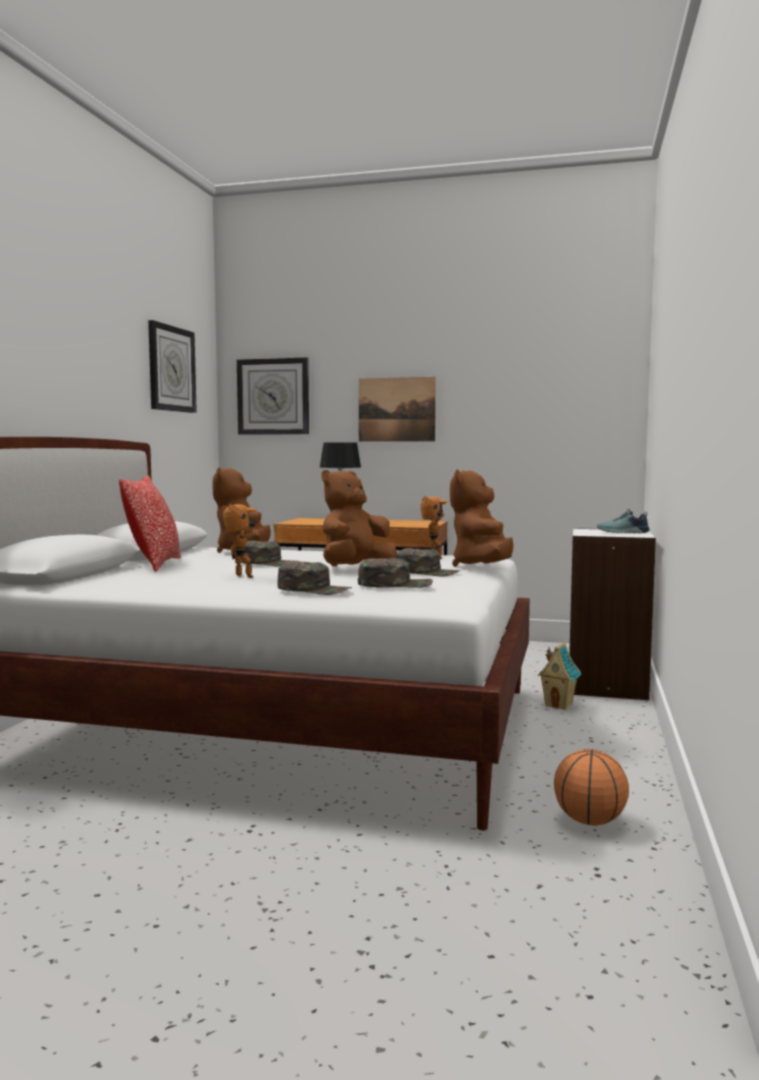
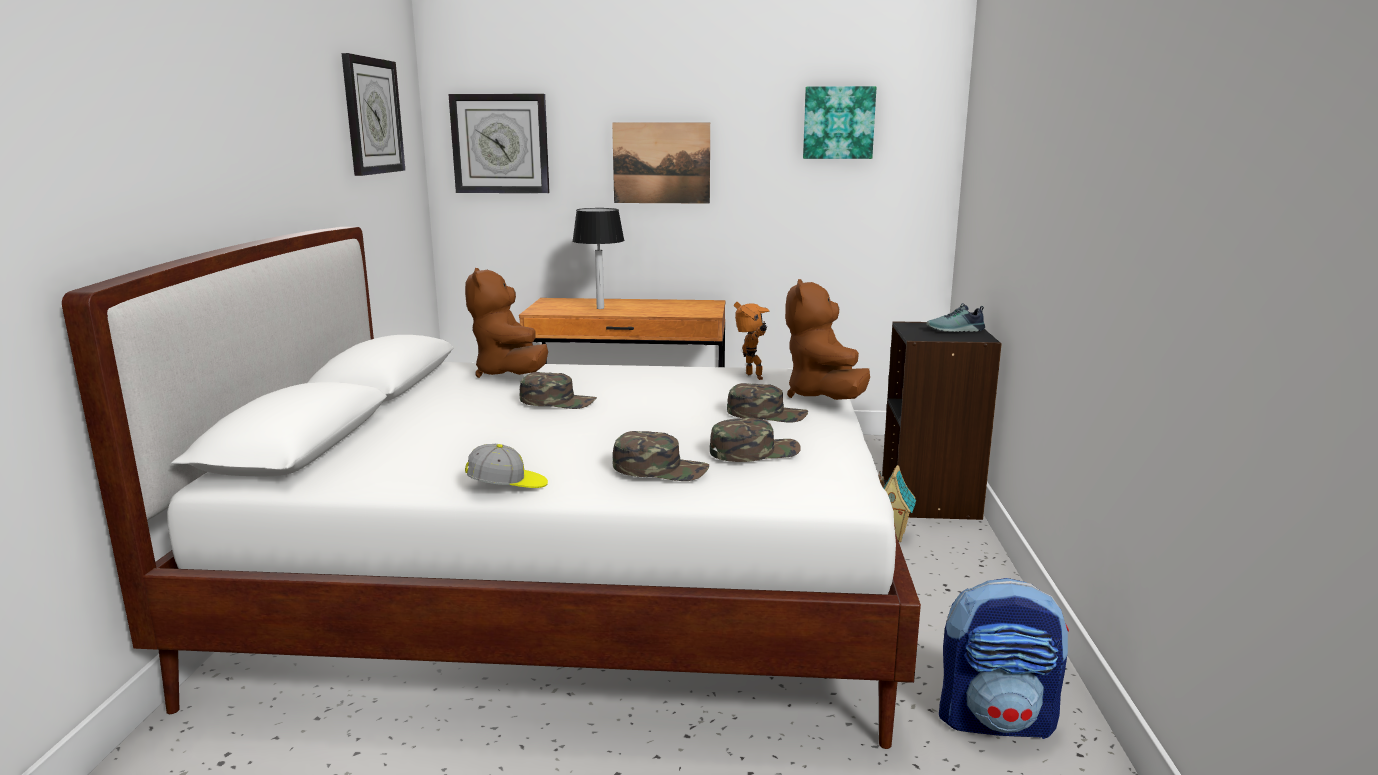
camera: 10 degrees left, 10 degrees up
(154, 564) = (409, 411): pillow -> none
(194, 593) = (507, 486): none -> cap
(241, 577) = (545, 439): toy robot -> none
(355, 569) = (673, 408): brown plush toy -> none
(540, 374) = (838, 123): none -> picture
(589, 821) = (996, 720): basketball -> backpack
(608, 685) = (931, 500): white bookcase -> black bookcase

